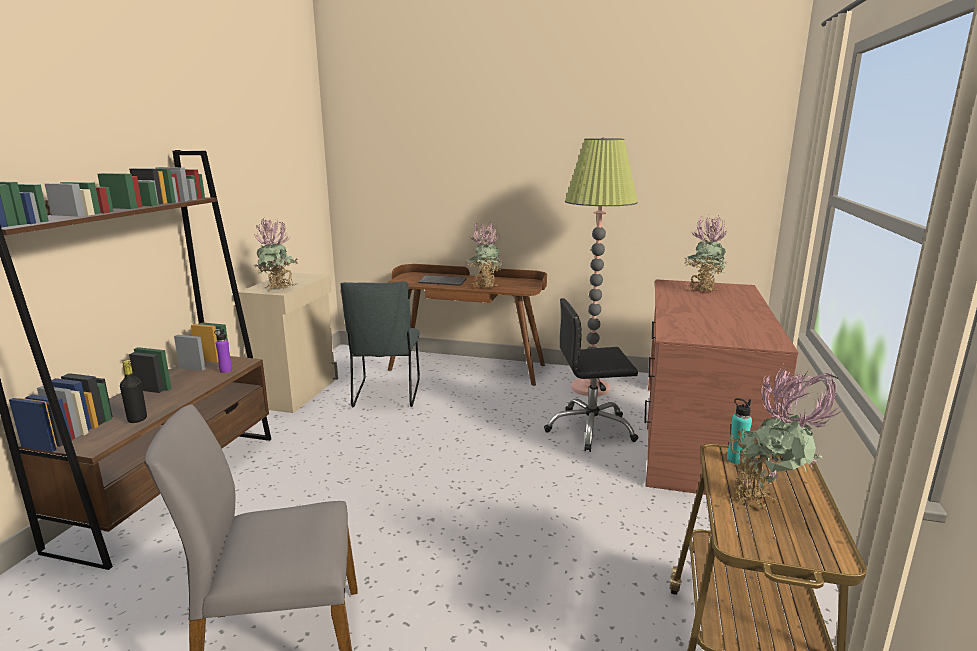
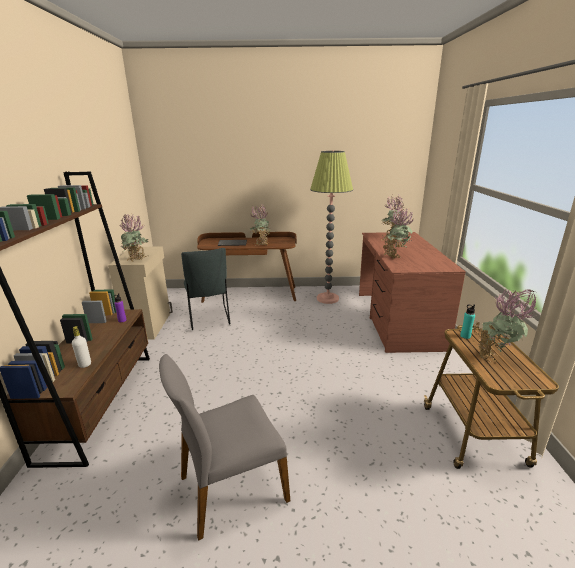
camera: 15 degrees left, 5 degrees up
(137, 419) = (85, 364): black bottle -> white bottle
(590, 429) = (340, 324): black office chair -> none
(683, 317) = (394, 256): none -> potted plant

